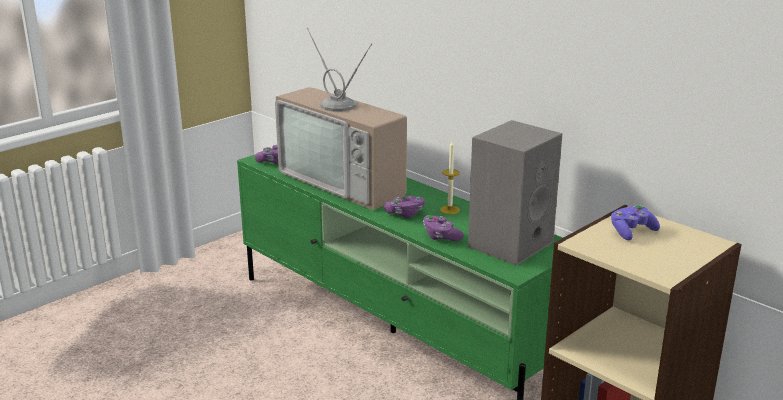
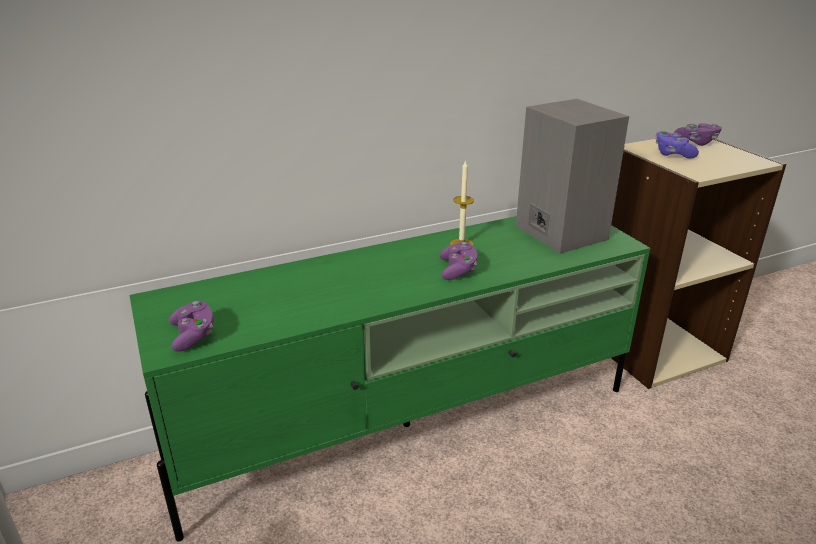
camera: 70 degrees left, 5 degrees up
(348, 181) = (330, 288): television -> none
(441, 237) = (529, 262): purple game controller -> purple game controller (696, 142)

